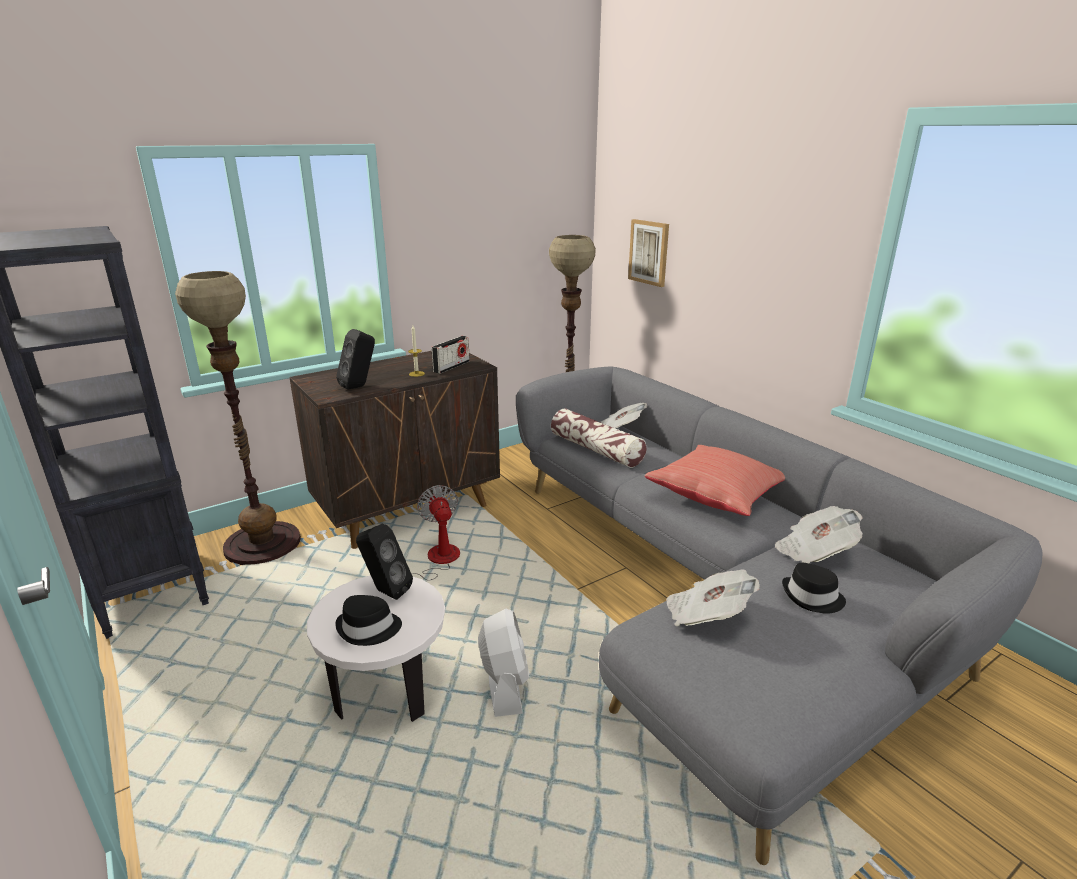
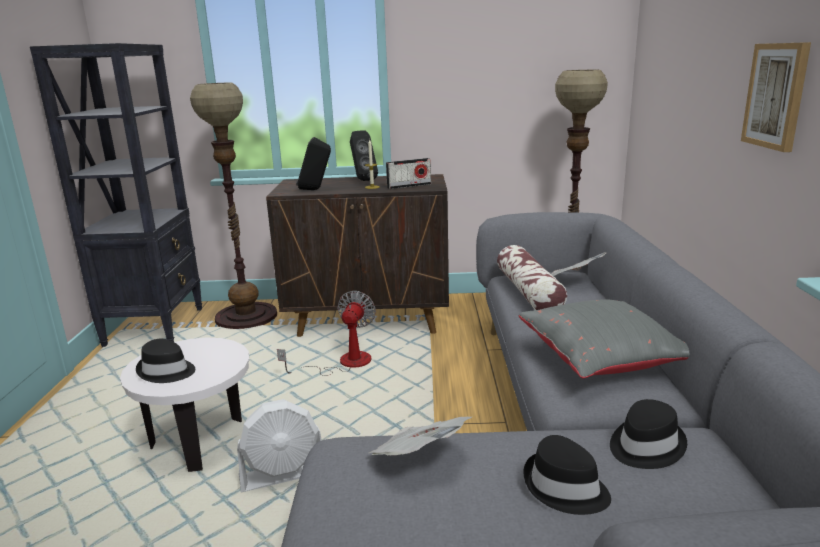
camera: 35 degrees right, 5 degrees down
(385, 591) = (212, 351): black speaker -> black speaker (362, 180)
(504, 683) = (283, 475): white fan -> white fan turned 45 degrees clockwise
(649, 252) = (667, 87): picture -> picture (776, 95)
(717, 496) = (603, 360): red pillow -> grey pillow
(814, 551) = (645, 446): newspaper -> black hat

